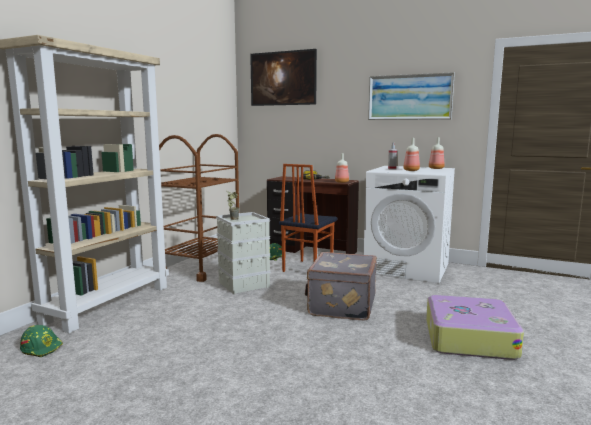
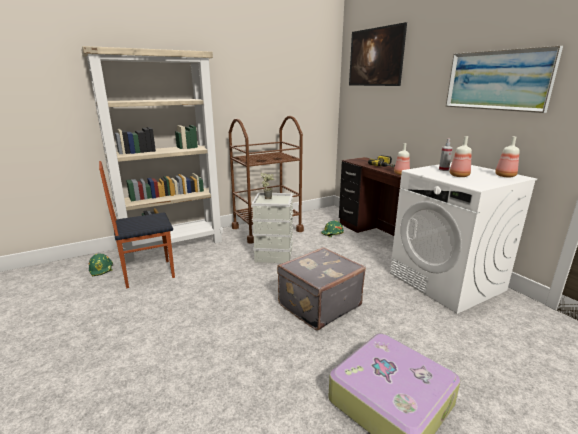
camera: 35 degrees right, 10 degrees up
(307, 268) = (344, 253): chair -> chair (148, 273)

